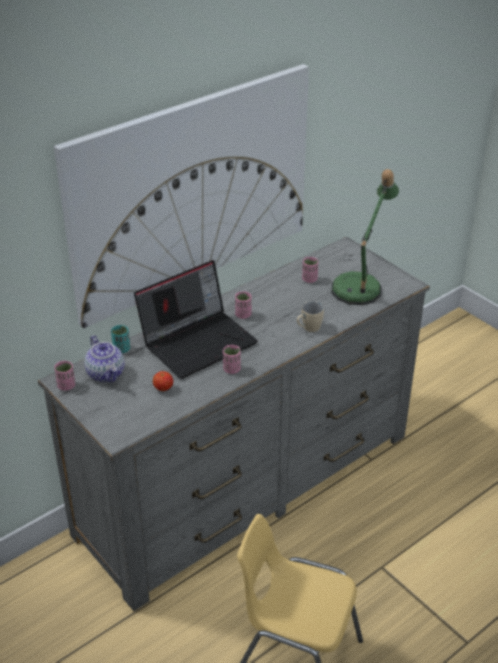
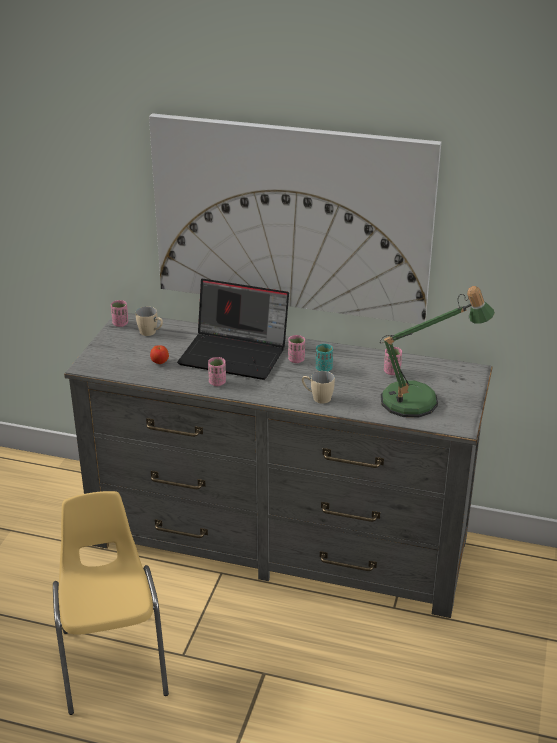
camera: 55 degrees right, 5 degrees down
(106, 374) = (151, 333): teapot -> beige mug
(121, 349) = (187, 326): turquoise cup -> turquoise cup (324, 368)

